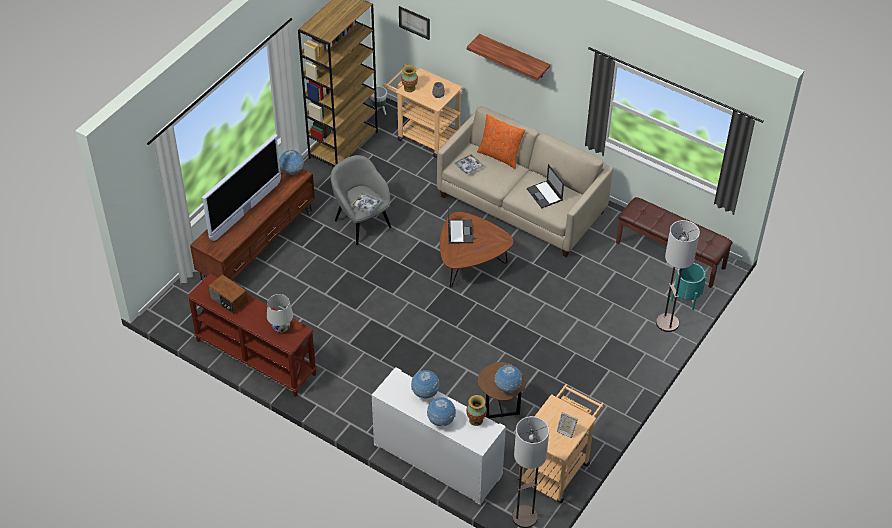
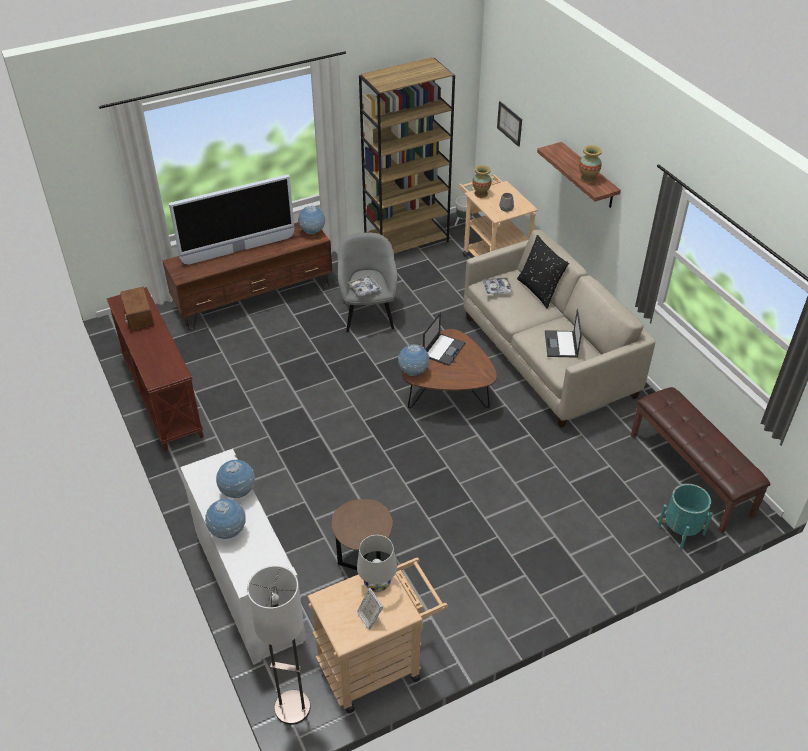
camera: 30 degrees right, 5 degrees down
(281, 327) = (162, 362): white table lamp -> white table lamp (377, 583)
(476, 420) = (268, 549): vase -> vase (587, 179)
(500, 156) = (539, 291): orange pillow -> black pillow
(507, 388) = (362, 535): globe -> globe (413, 372)
(667, 323) = (636, 551): floor lamp -> none

